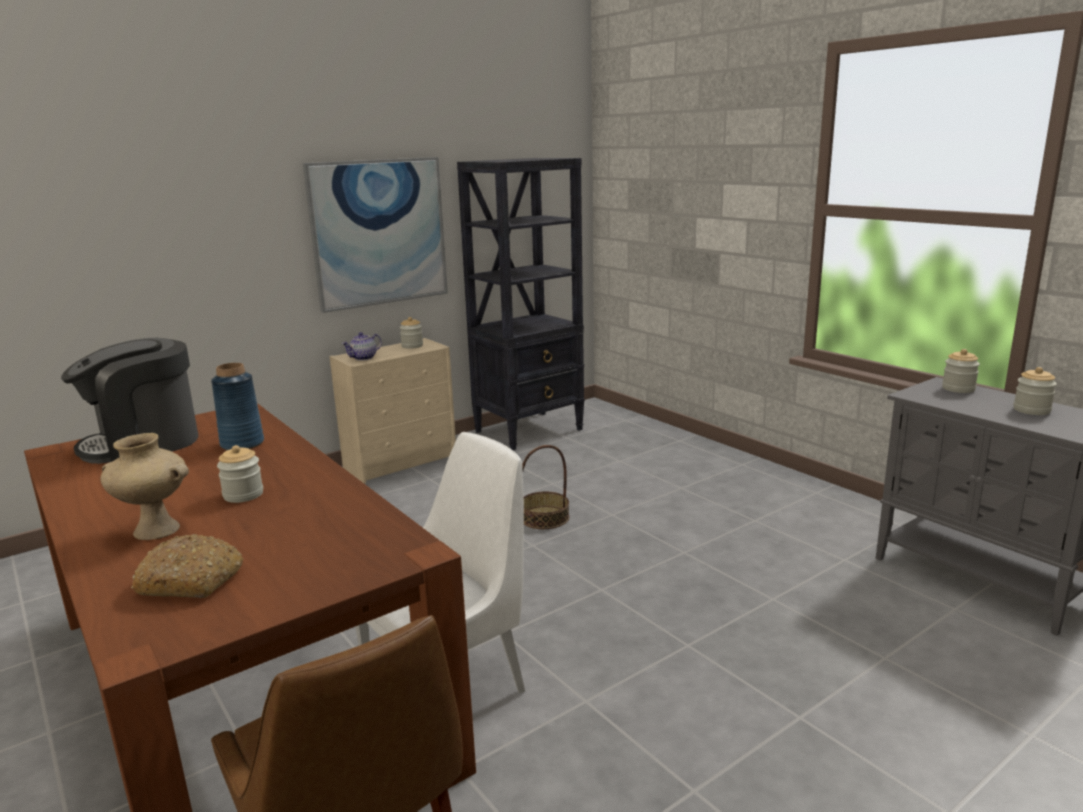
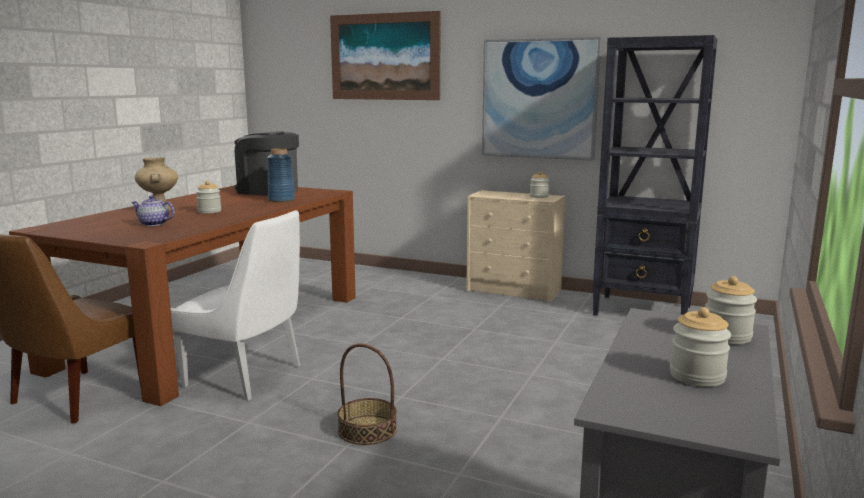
camera: 60 degrees right, 5 degrees down
(142, 193) = (384, 57): none -> picture
(192, 580) = (106, 222): bread -> none
(363, 358) = (490, 194): teapot -> teapot (153, 224)
(544, 518) = (490, 352): basket -> basket (367, 430)

